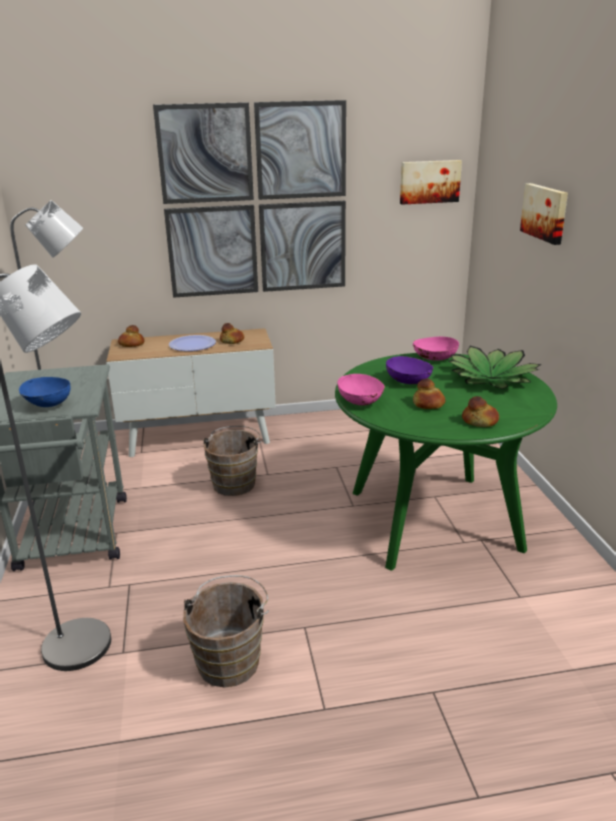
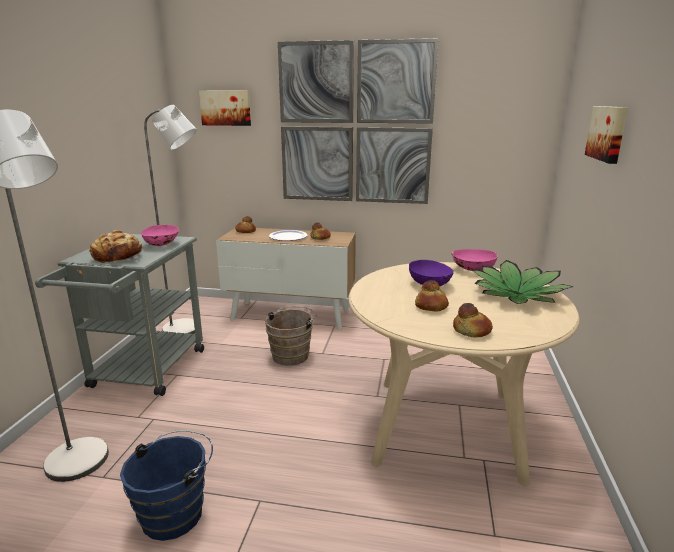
camera: 20 degrees right, 5 degrees down
(47, 404) = (118, 256): blue bowl -> bread
(231, 659) = (177, 512): brown bucket -> blue bucket
(361, 402) = (368, 294): pink bowl -> pink bowl (162, 245)
(429, 181) = (515, 115): picture -> picture (226, 108)
(434, 519) = (446, 427): green dining table -> beige dining table

